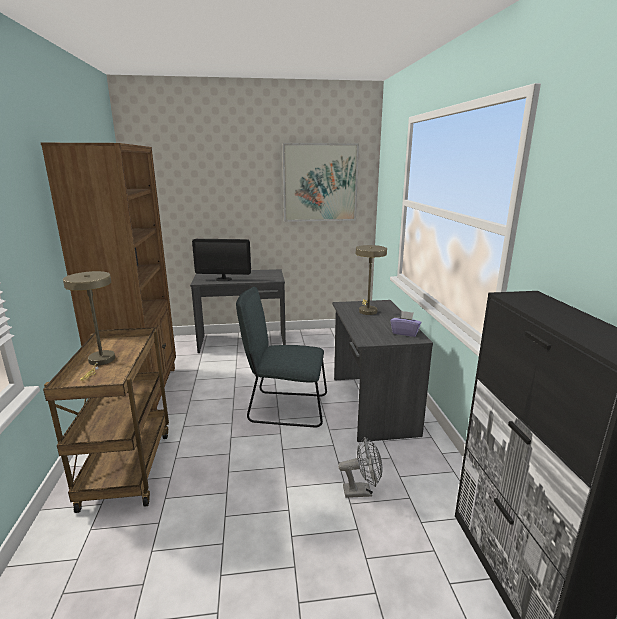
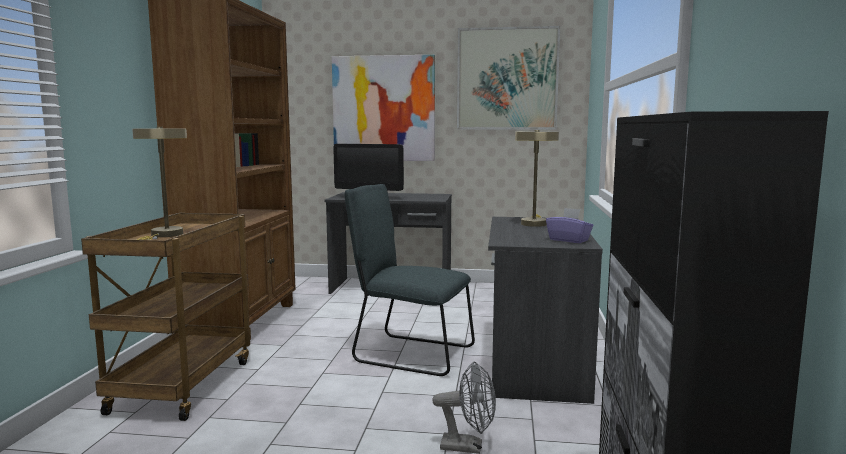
camera: 15 degrees right, 10 degrees down
(226, 206) = (383, 108): none -> picture

